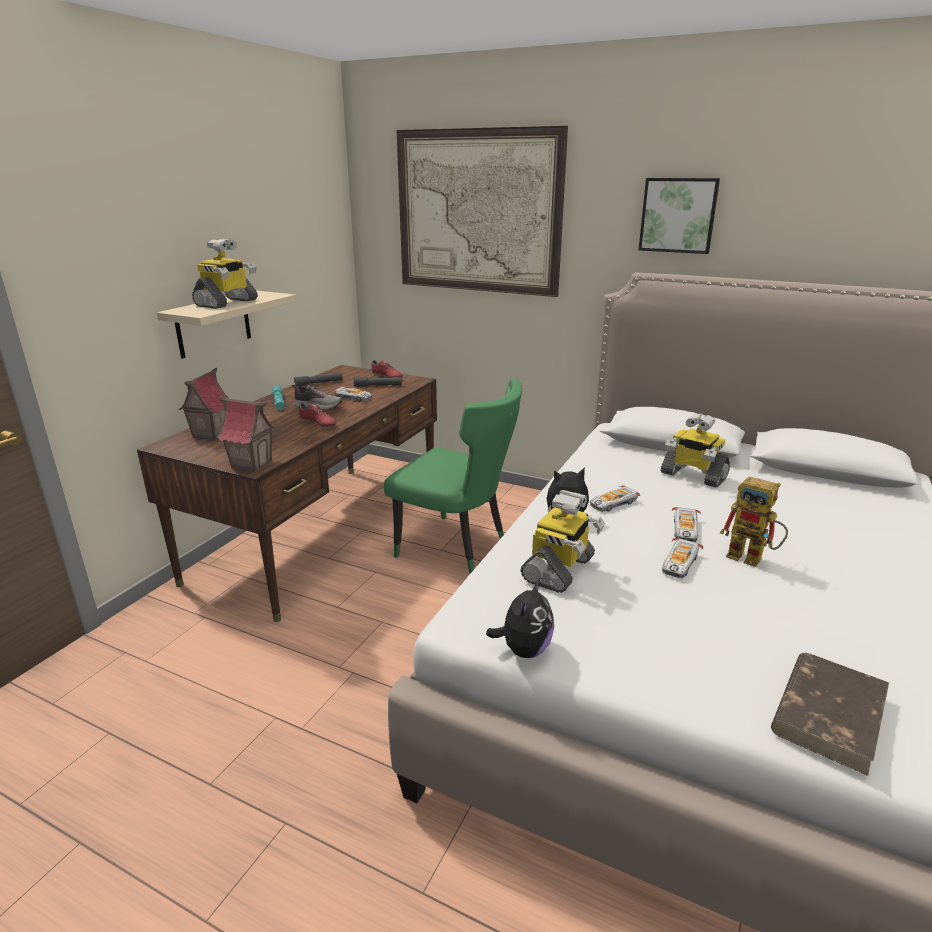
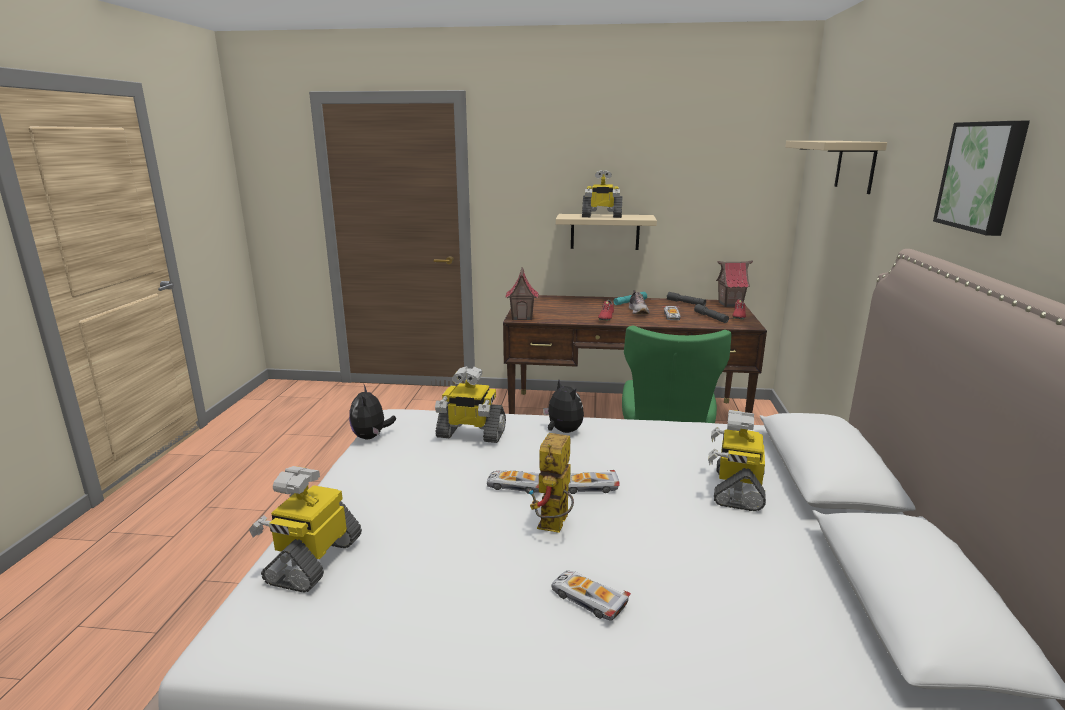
camera: 70 degrees right, 5 degrees down
(210, 434) = (555, 301): toy house -> toy house (730, 304)
(477, 212) = (855, 166): picture -> beige shelf
(524, 649) = (371, 437): plush toy -> plush toy turned 75 degrees clockwise
(613, 503) = (613, 448): toy car -> toy car (588, 599)
(828, 713) = (313, 560): brown book -> toy robot

